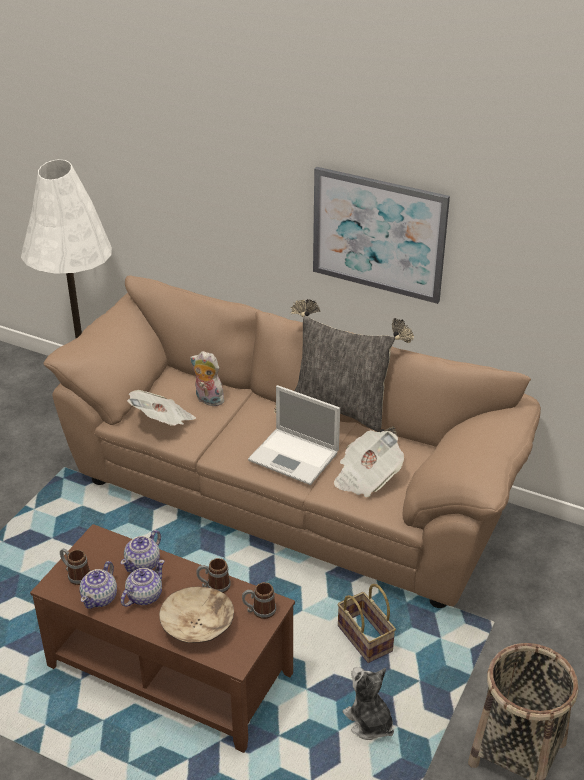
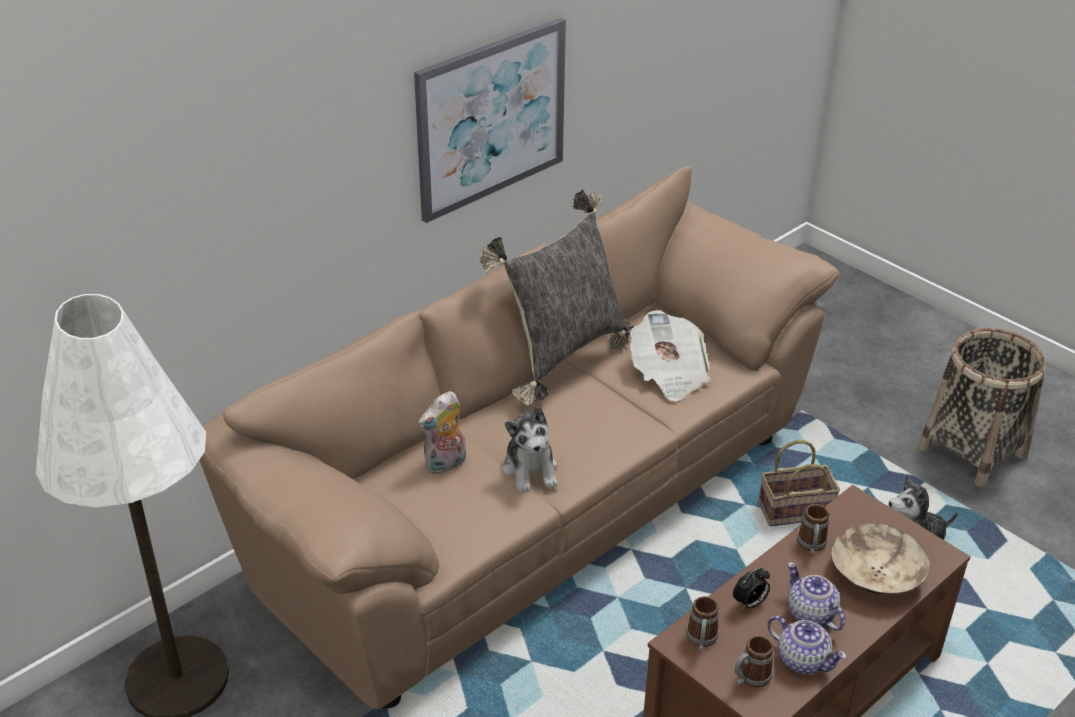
camera: 70 degrees left, 0 degrees up
(143, 564) = (749, 603): teapot -> alarm clock
(163, 421) = (470, 518): newspaper -> none
(225, 437) = (530, 470): none -> plush toy
(259, 611) = (863, 516): mug -> mug (701, 640)
(295, 457) = (606, 417): laptop -> none

